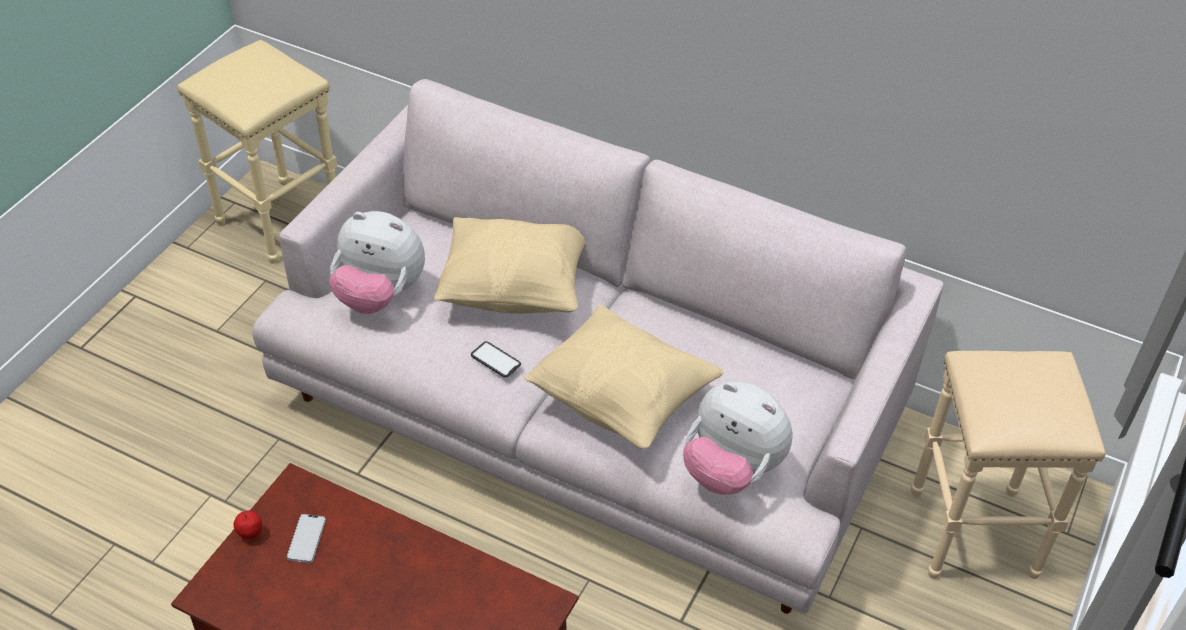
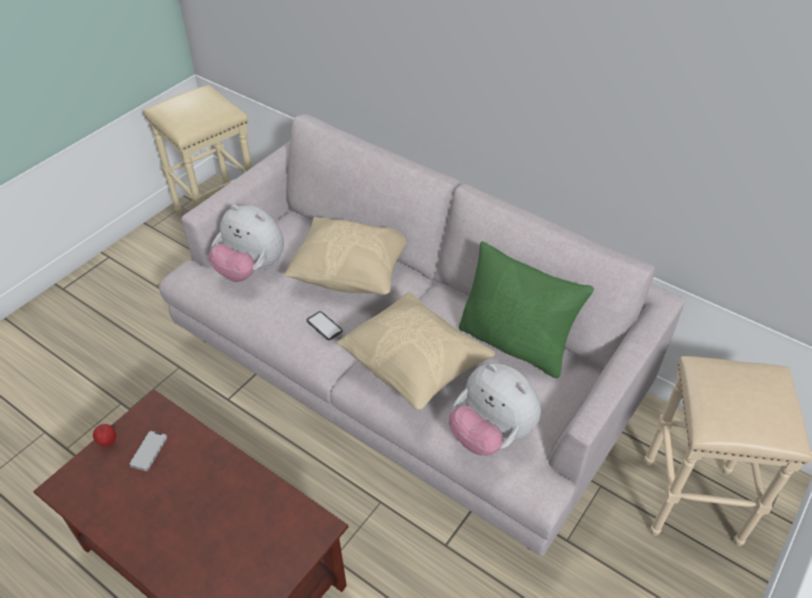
camera: 10 degrees right, 0 degrees up
(742, 357) = (515, 343): none -> green pillow

